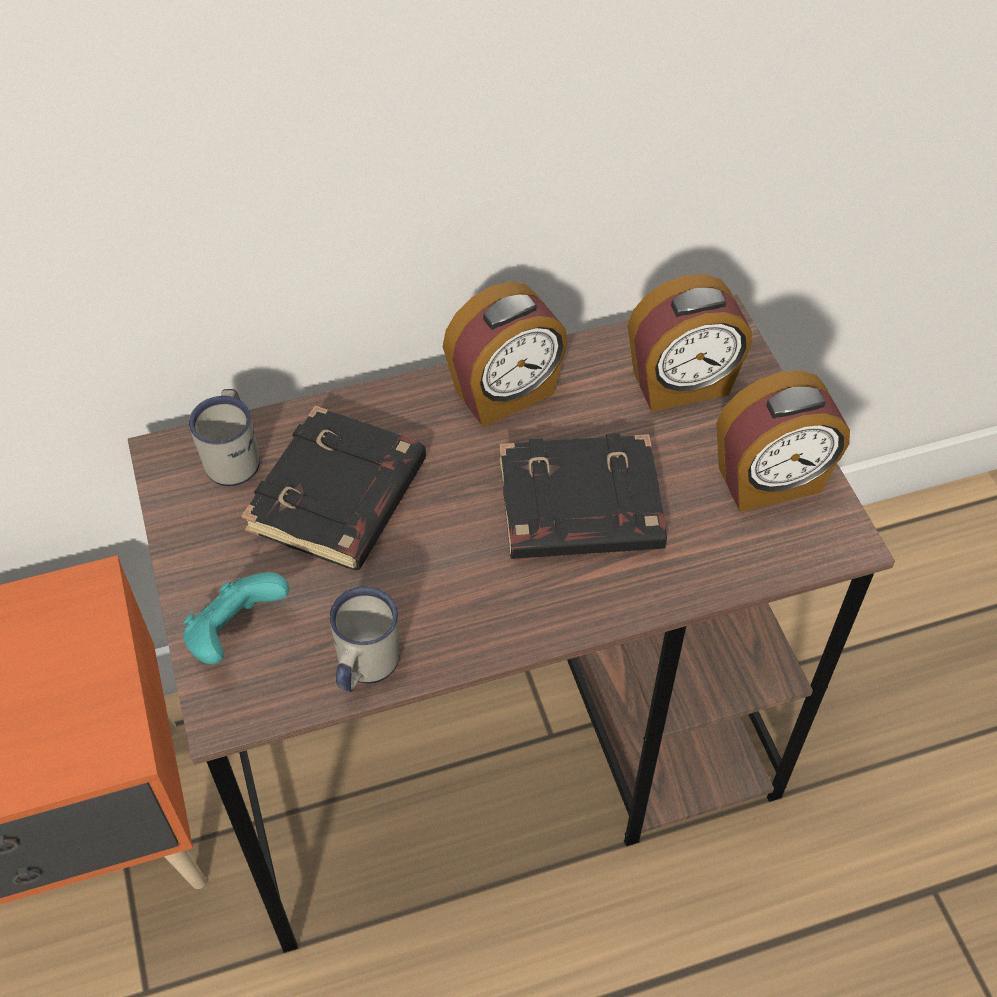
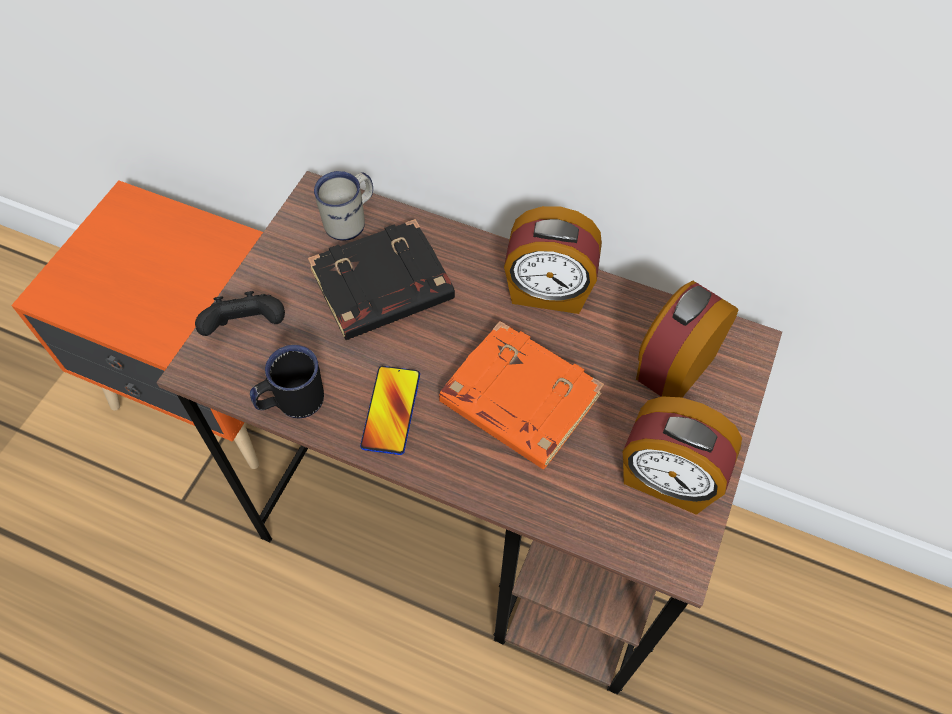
camera: 40 degrees right, 5 degrees up
(236, 634) = (247, 328): turquoise game controller -> black game controller
(363, 668) = (292, 402): white mug -> black mug
(471, 603) = (391, 410): none -> phone
(578, 509) = (517, 400): black book -> orange book
(681, 385) = (673, 368): alarm clock -> alarm clock turned 105 degrees clockwise

